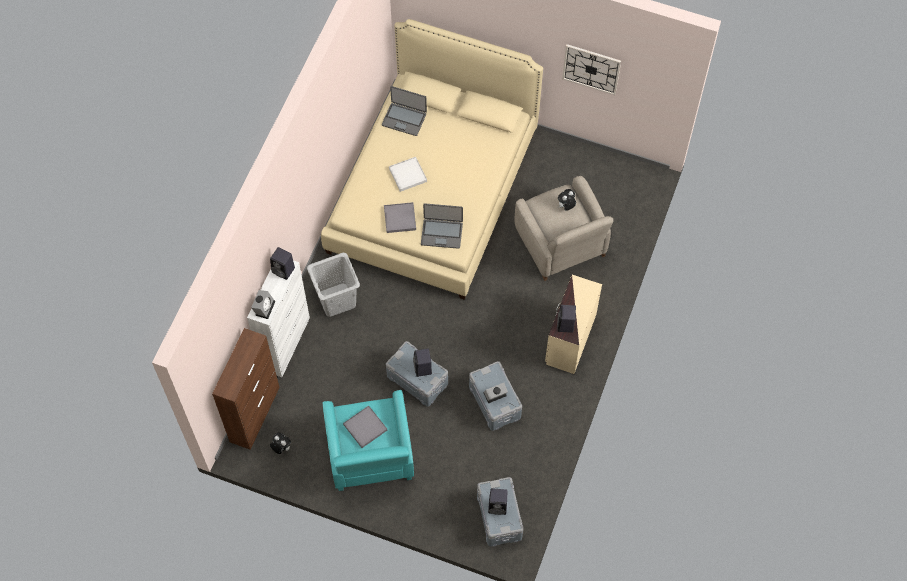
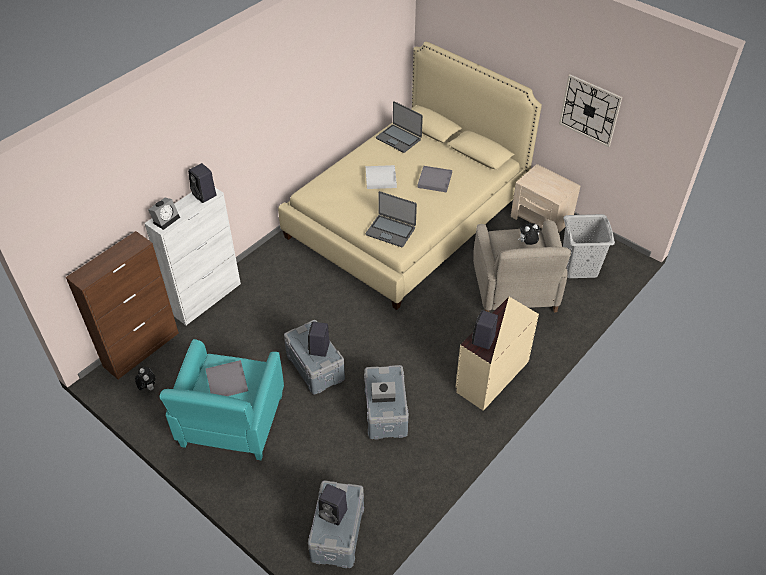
camera: 20 degrees right, 15 degrees down
(337, 300) = (274, 276): grey laundry basket -> grey laundry basket (579, 267)
(400, 218) = (356, 209): grey tray -> grey tray (434, 180)
(559, 154) = (541, 218): none -> beige nightstand

